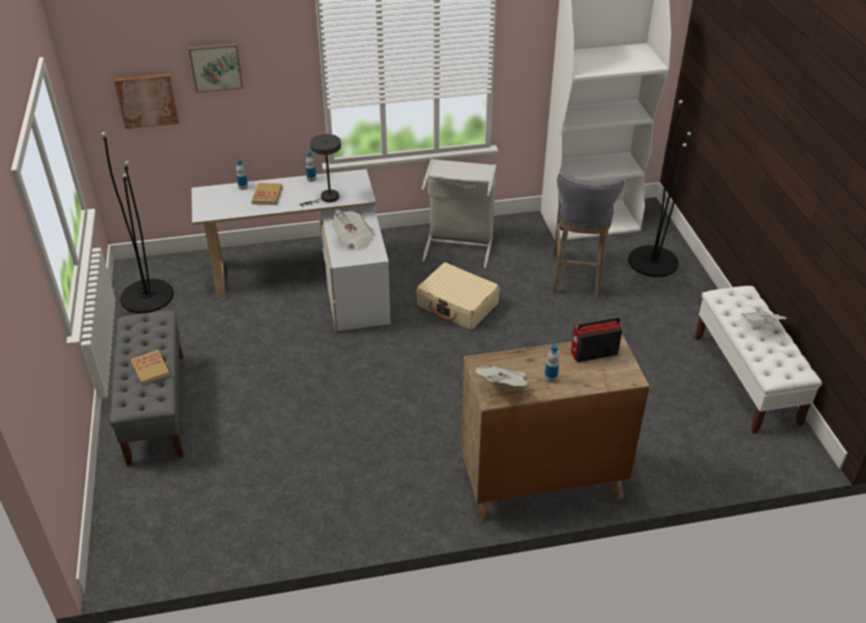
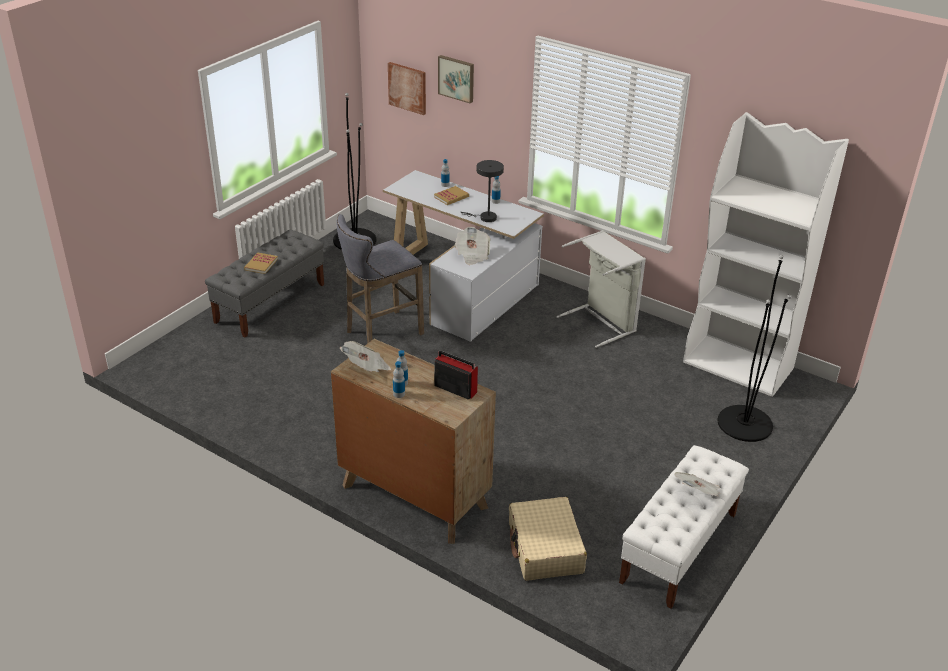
camera: 45 degrees right, 5 degrees down
(457, 305) = (536, 359): beige suitcase -> beige suitcase (545, 548)
(565, 389) = (399, 394): none -> bottle
(577, 278) = (657, 396): grey stool -> grey stool (381, 334)

